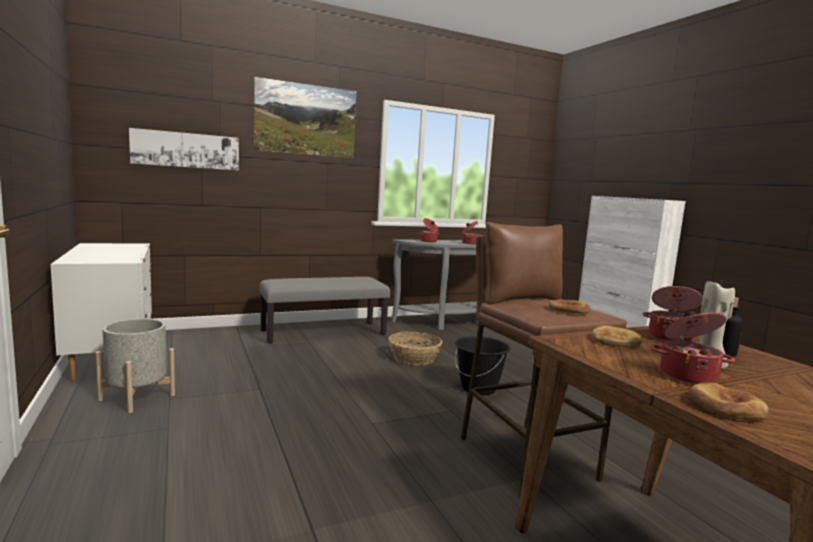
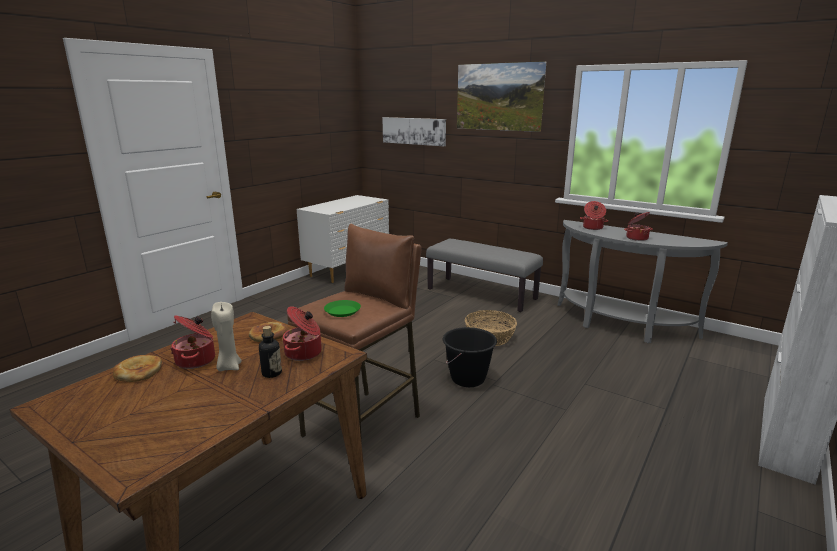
camera: 60 degrees right, 10 degrees up
(137, 397) = (310, 294): grey planter -> none
(568, 310) = (342, 311): bread -> green plate

